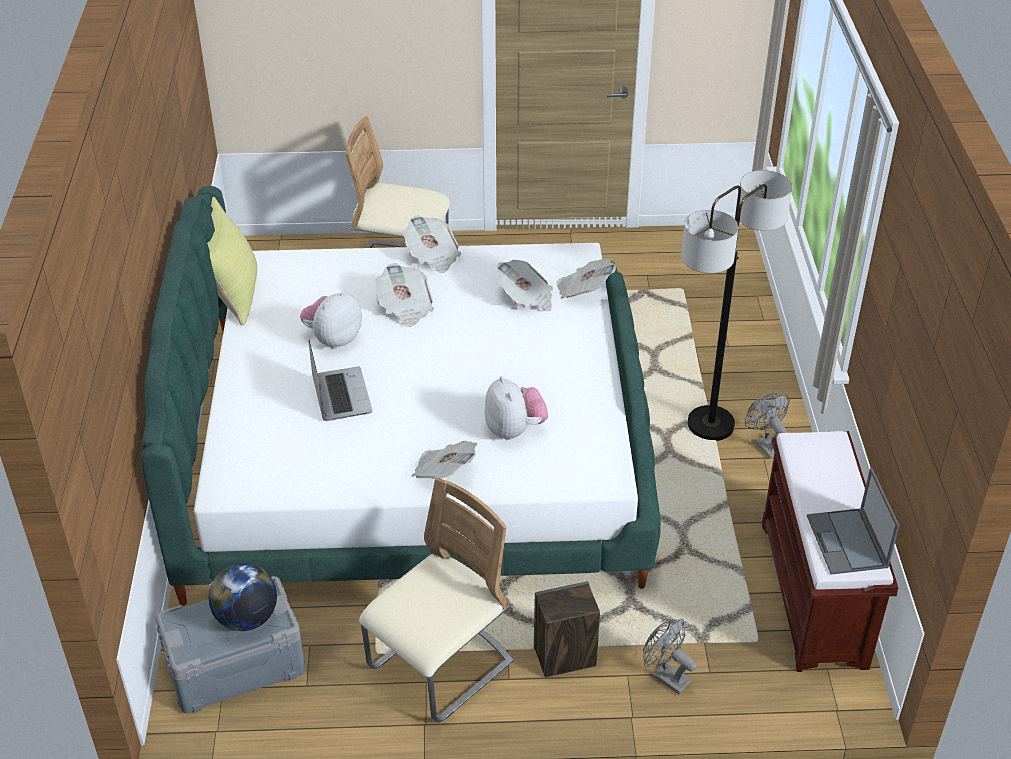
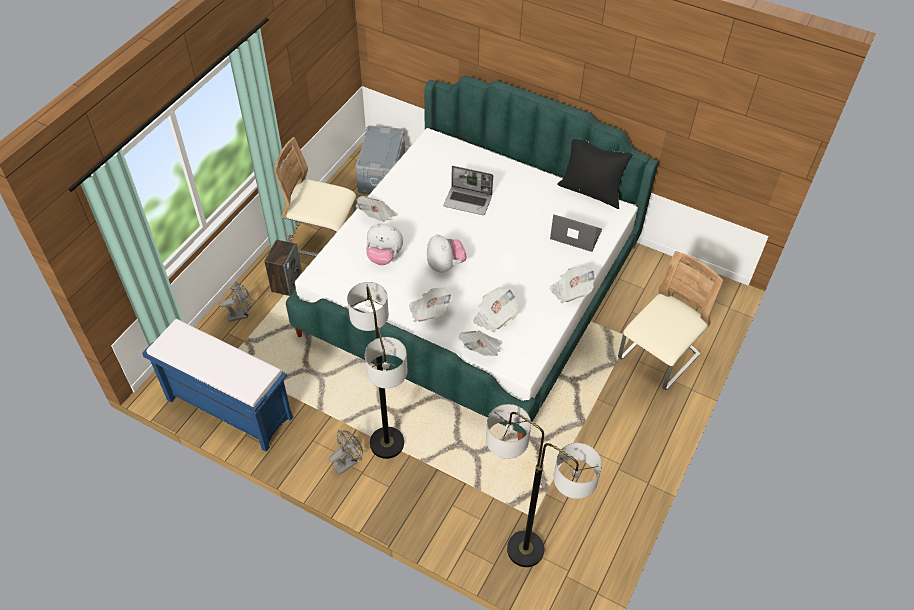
camera: 120 degrees right, 10 degrees up
(235, 294) = (591, 191): yellow pillow -> black pillow
(246, 618) = (376, 154): globe -> none
(333, 339) = (519, 216): plush toy -> plush toy (445, 265)
(405, 308) = (526, 256): newspaper -> newspaper (429, 311)
(440, 667) = (321, 238): beige chair -> beige chair turned 120 degrees clockwise
(721, 282) = (525, 549): none -> floor lamp
(765, 444) = (348, 462): grey fan -> grey fan turned 45 degrees counterclockwise
(814, 594) = (228, 408): brown bench -> blue bench
(847, 542) = (183, 346): laptop -> laptop (575, 234)

